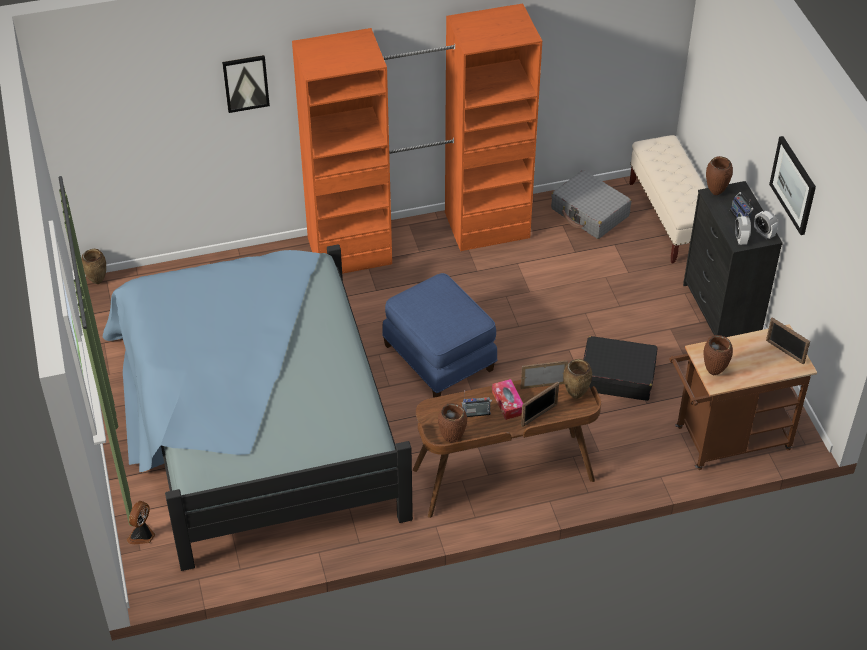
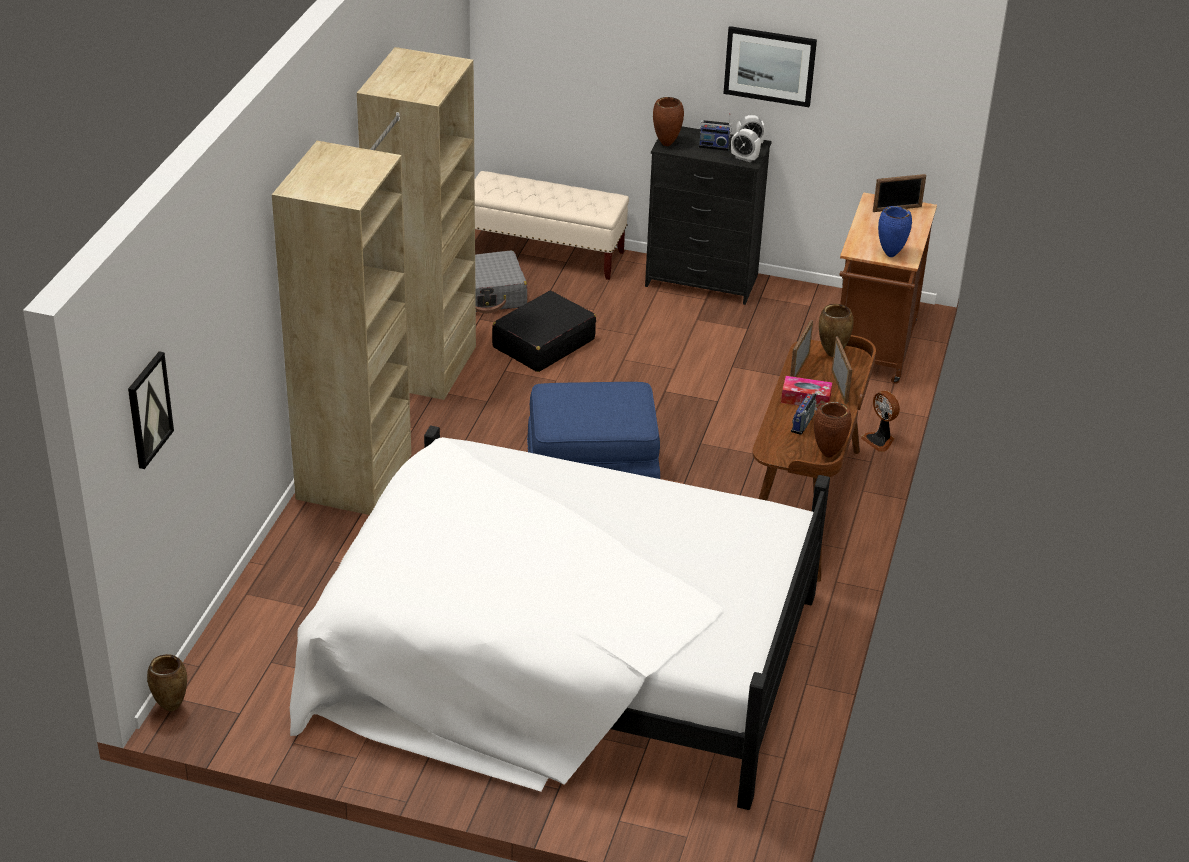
camera: 60 degrees left, 10 degrees down
(142, 535) = (664, 825): fan -> fan (880, 440)
(245, 83) = (242, 286): picture -> picture (148, 409)
(255, 422) = (561, 658): blue bed -> white bed
(420, 237) = (391, 418): orange wardrobe -> beige wardrobe
(617, 376) = (730, 378): black suitcase -> black suitcase (543, 343)
(714, 372) = (890, 254): brown vase -> blue vase

